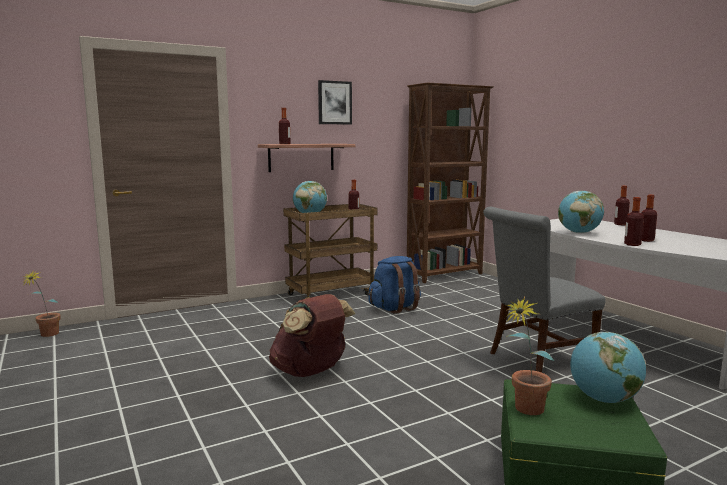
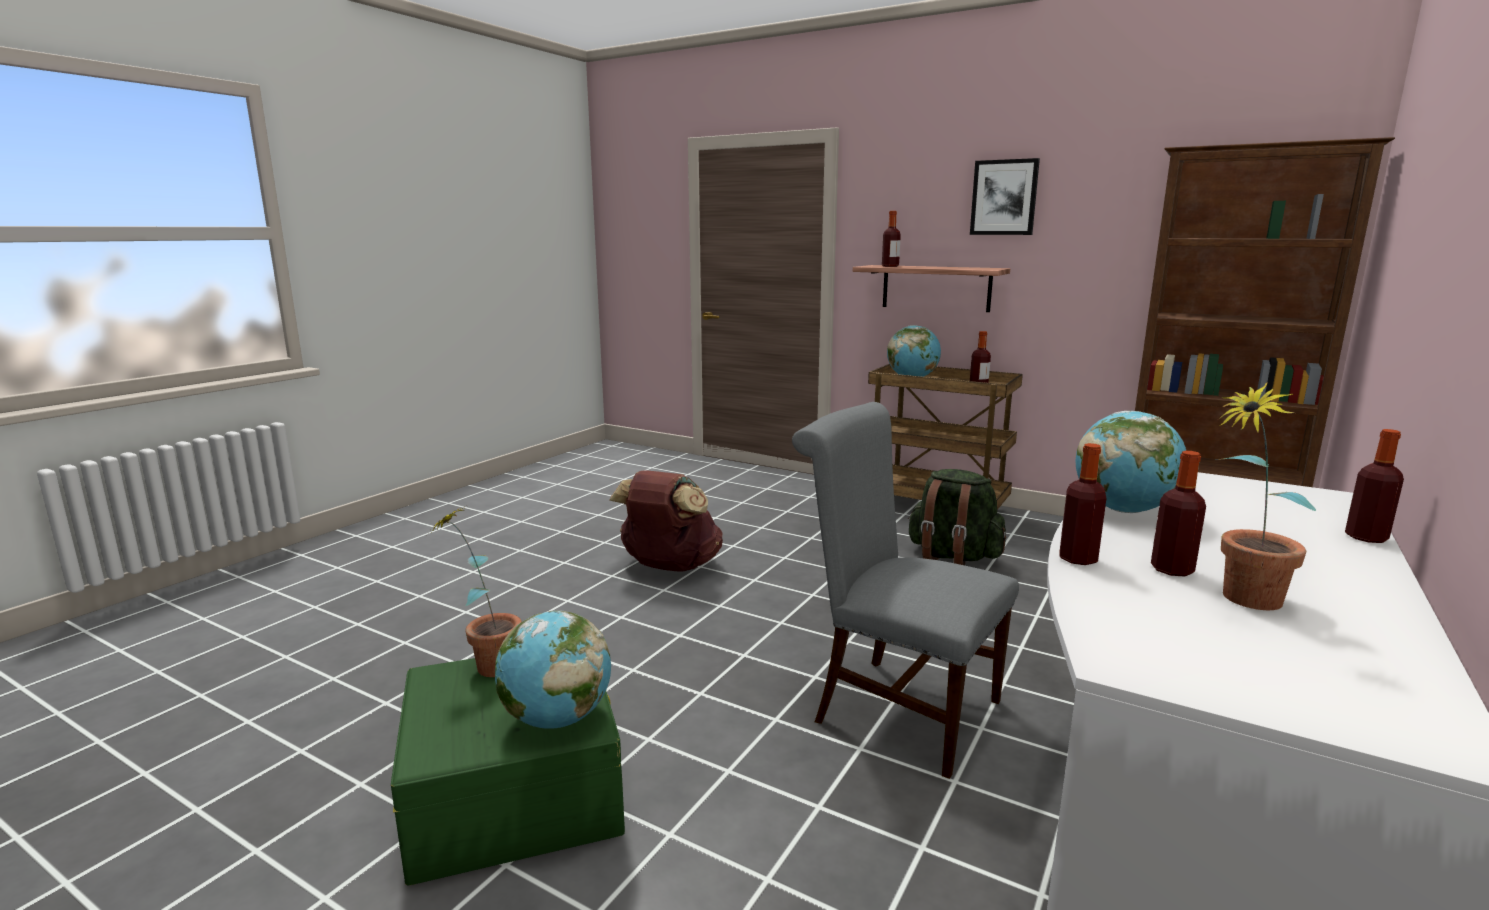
camera: 60 degrees right, 5 degrees up
(46, 335) = (633, 452): potted plant -> potted plant (1240, 601)
(395, 308) = (952, 557): blue backpack -> green backpack

